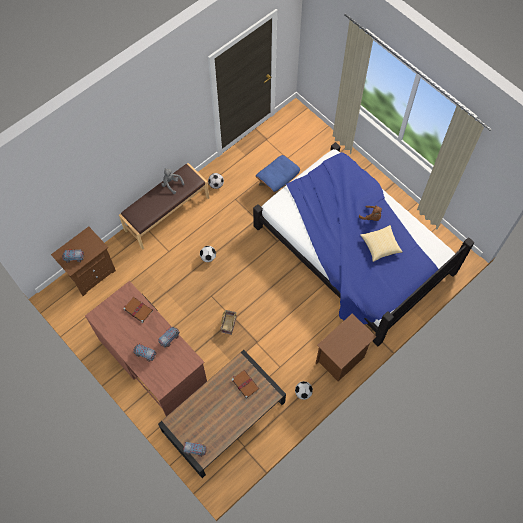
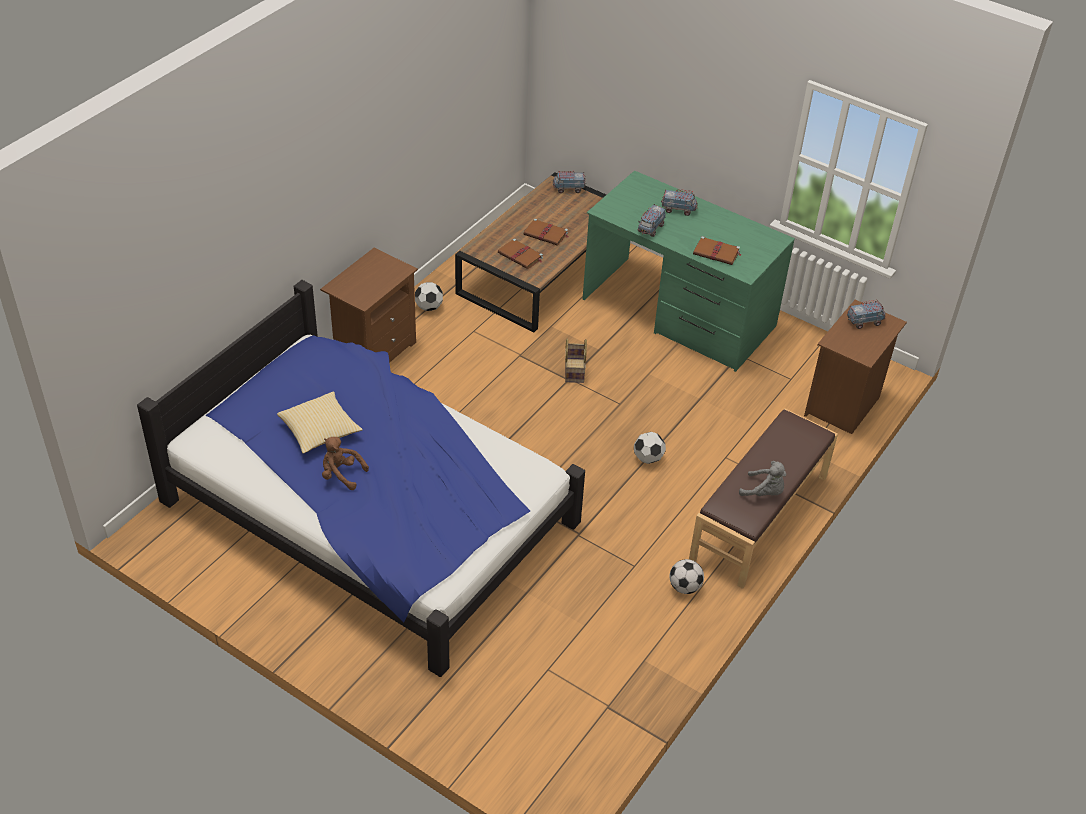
camera: 165 degrees right, 20 degrees down
(153, 360) = (678, 313): brown desk -> green desk
(223, 403) = (546, 234): none -> brown book
(277, 185) = (554, 607): blue ottoman -> none

